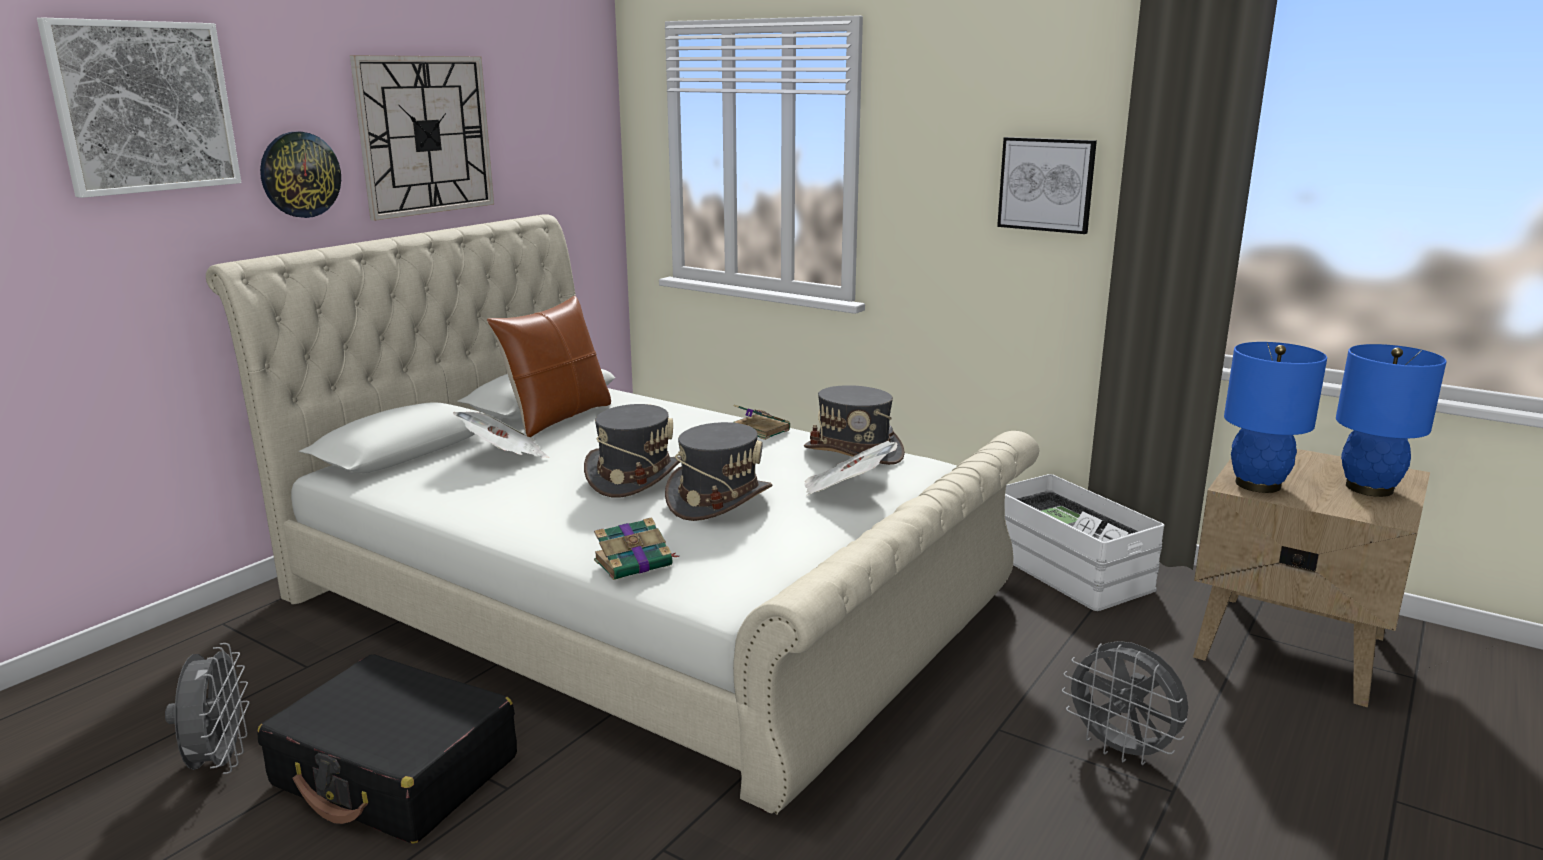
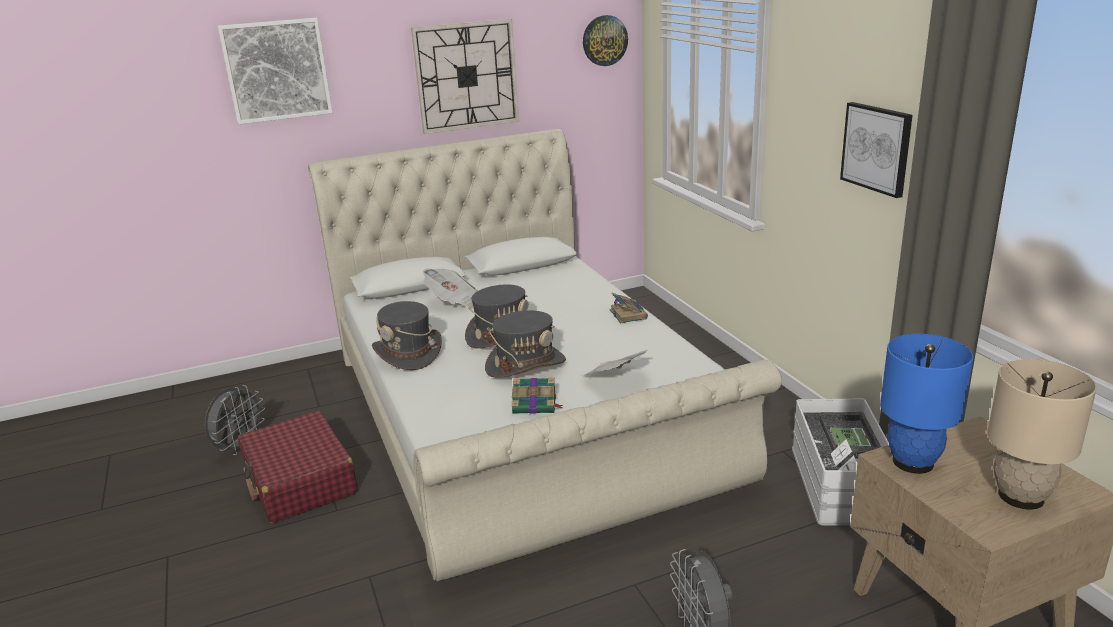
camera: 35 degrees right, 5 degrees up
(300, 174) = (374, 106): wall clock -> wall clock (604, 40)
(396, 772) = (300, 481): black suitcase -> red suitcase
(557, 417) = (518, 278): brown pillow -> none
(635, 563) = (425, 397): book -> book (535, 405)
(853, 452) = (664, 348): grey hat -> grey hat (408, 353)
(1369, 488) = (1021, 496): blue table lamp -> beige table lamp

